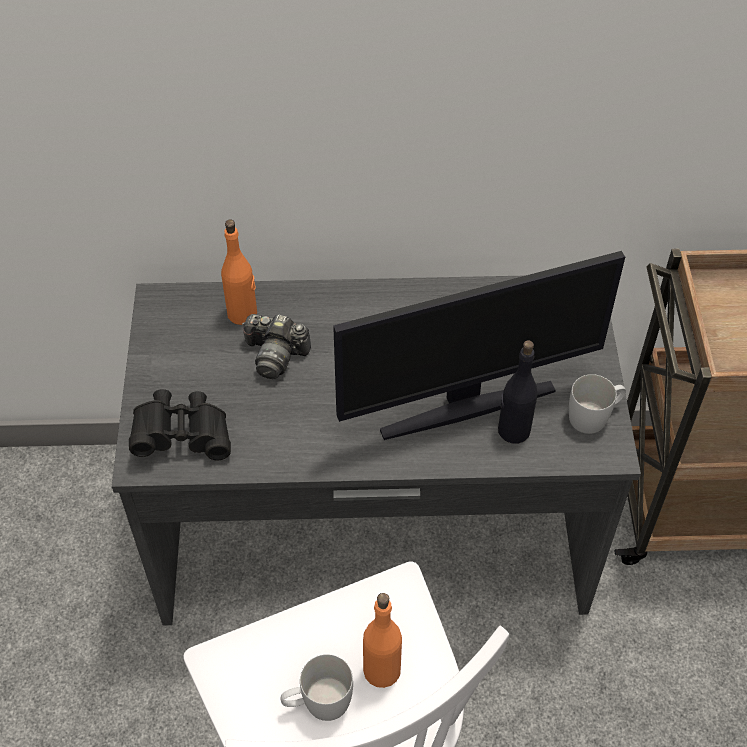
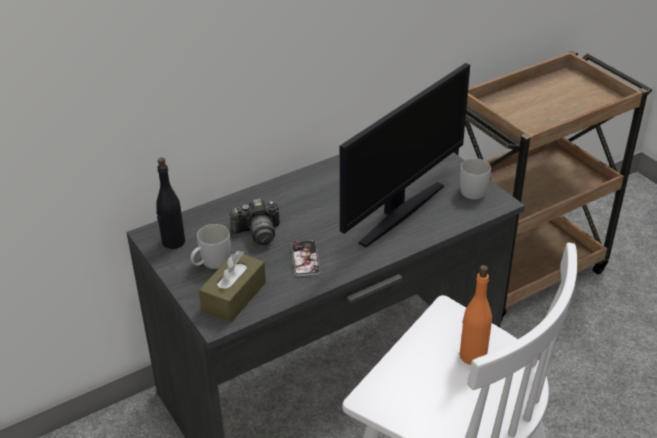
camera: 30 degrees left, 15 degrees down
(183, 436) = (234, 296): black binoculars -> brown tissue box
(242, 313) = (216, 220): orange bottle -> none
(300, 421) = (305, 259): none -> phone
(317, 703) = (450, 390): white mug -> white mug (211, 263)
(513, 430) = (437, 213): black bottle -> black bottle (173, 242)

